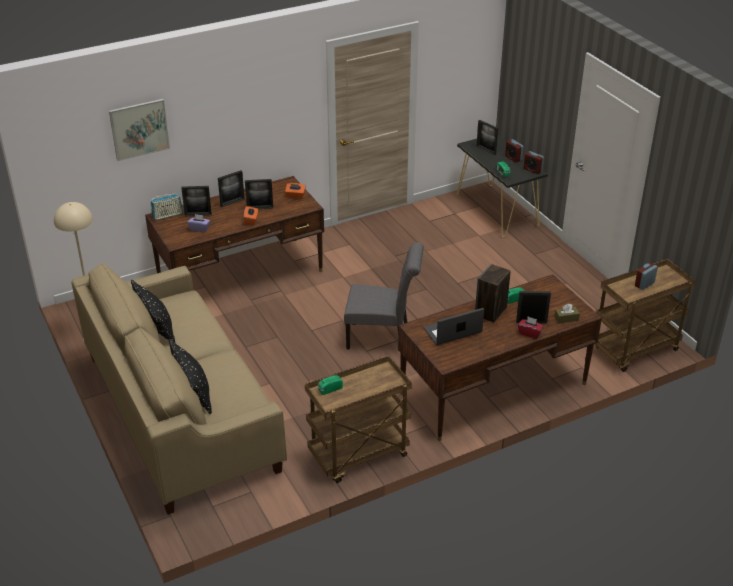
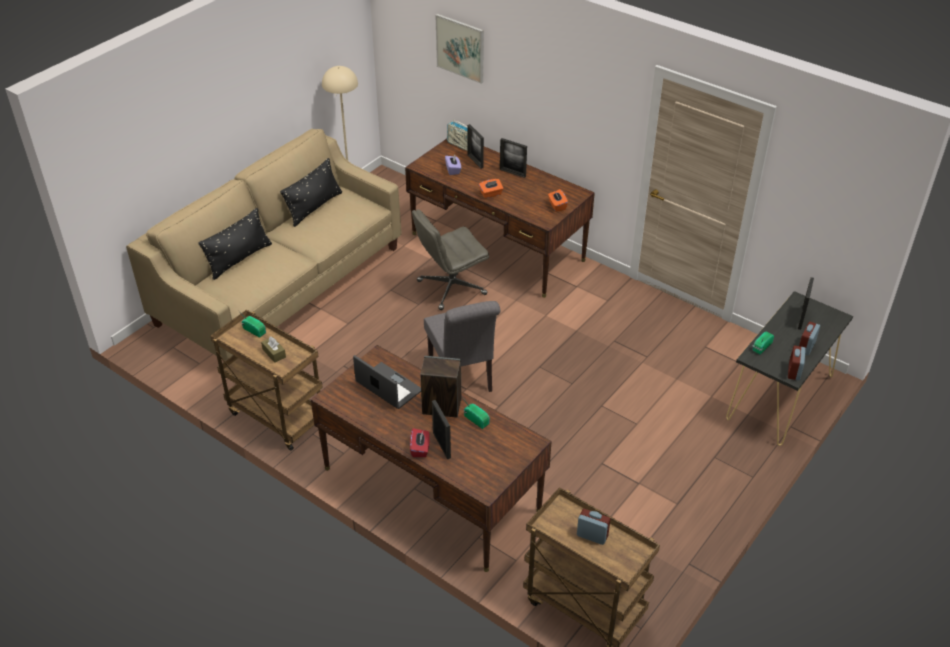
camera: 65 degrees right, 5 degrees up
(260, 208) = (516, 192): picture frame -> none
(271, 313) = (451, 288): none -> grey office chair
(566, 318) = (466, 474): brown tissue box -> brown tissue box (274, 353)

